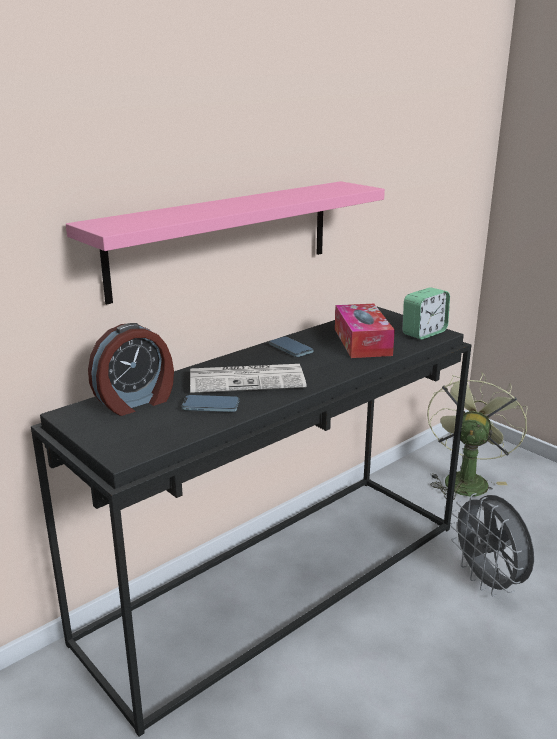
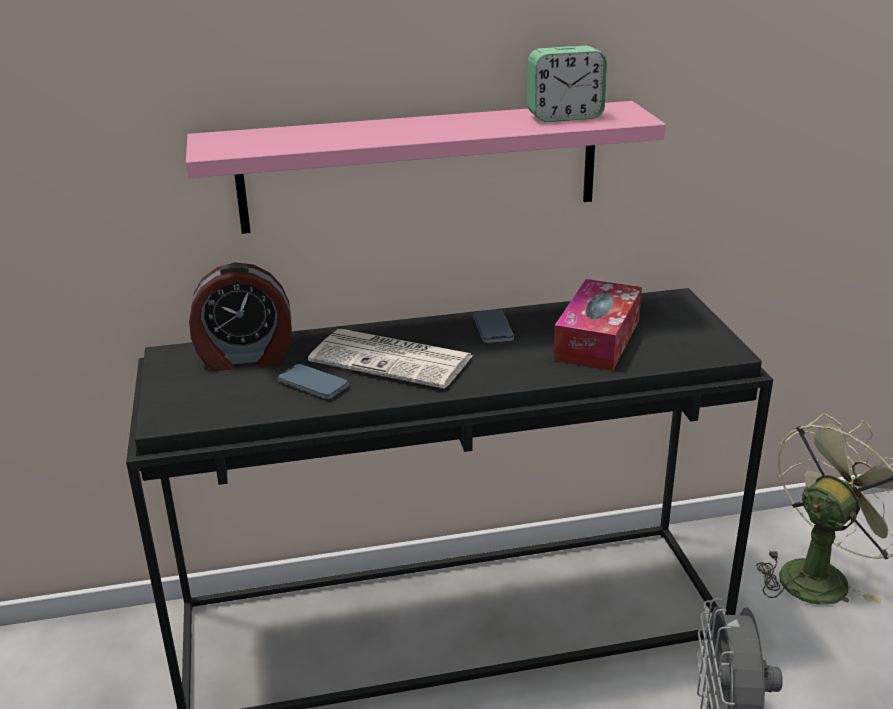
camera: 30 degrees right, 5 degrees up
(424, 333) = (702, 346): alarm clock -> alarm clock (564, 116)

